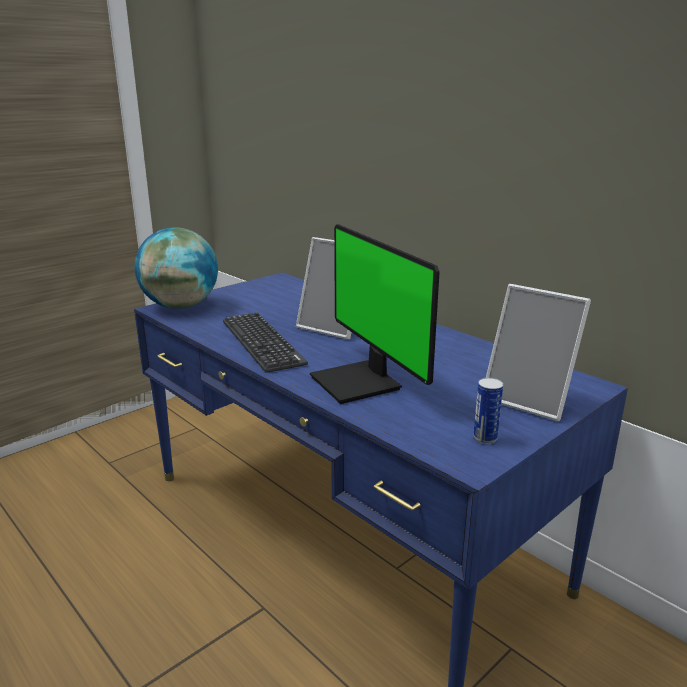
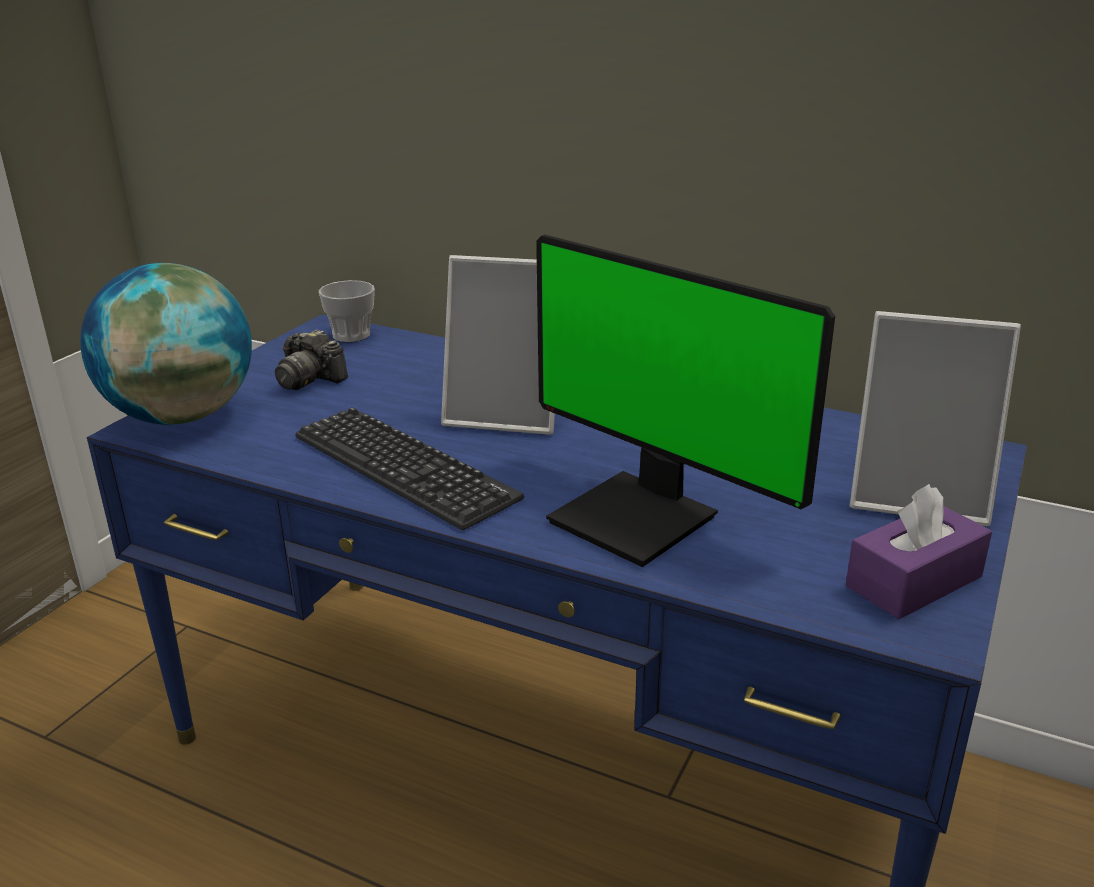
camera: 20 degrees left, 5 degrees up
(251, 299) = (309, 379): none -> camera
(288, 283) = (351, 335): none -> cup
(485, 438) = (914, 581): can -> purple tissue box

